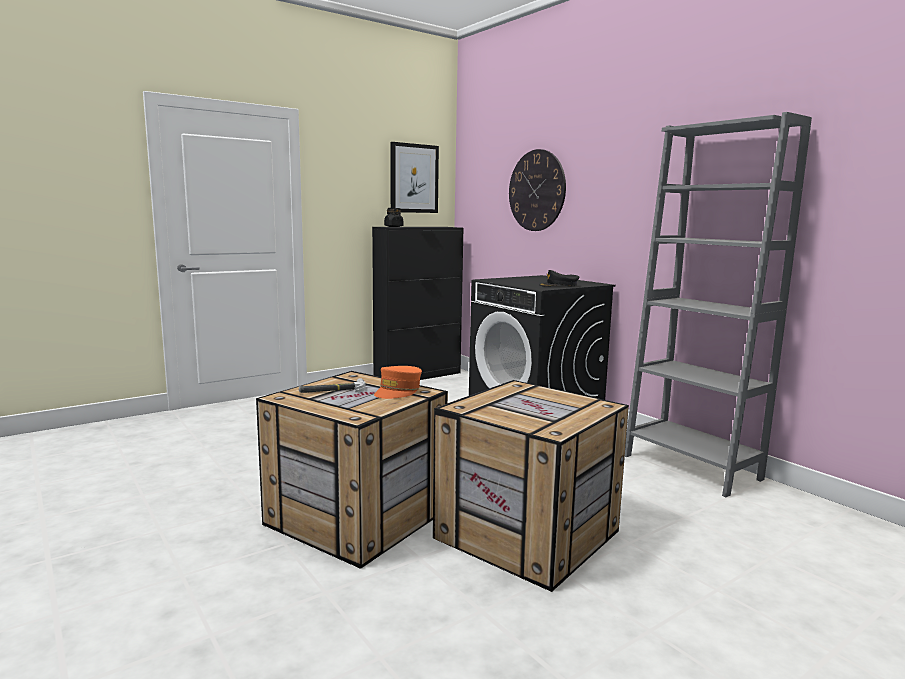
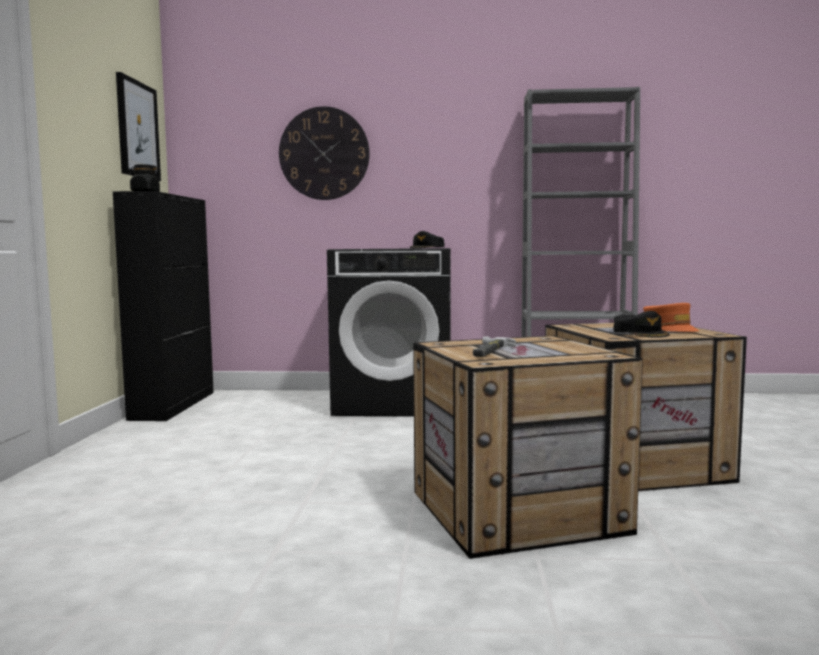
camera: 50 degrees left, 5 degrees down
(398, 391) = (531, 341): orange cap -> orange cap (670, 329)
(507, 409) = (640, 333): none -> black cap

